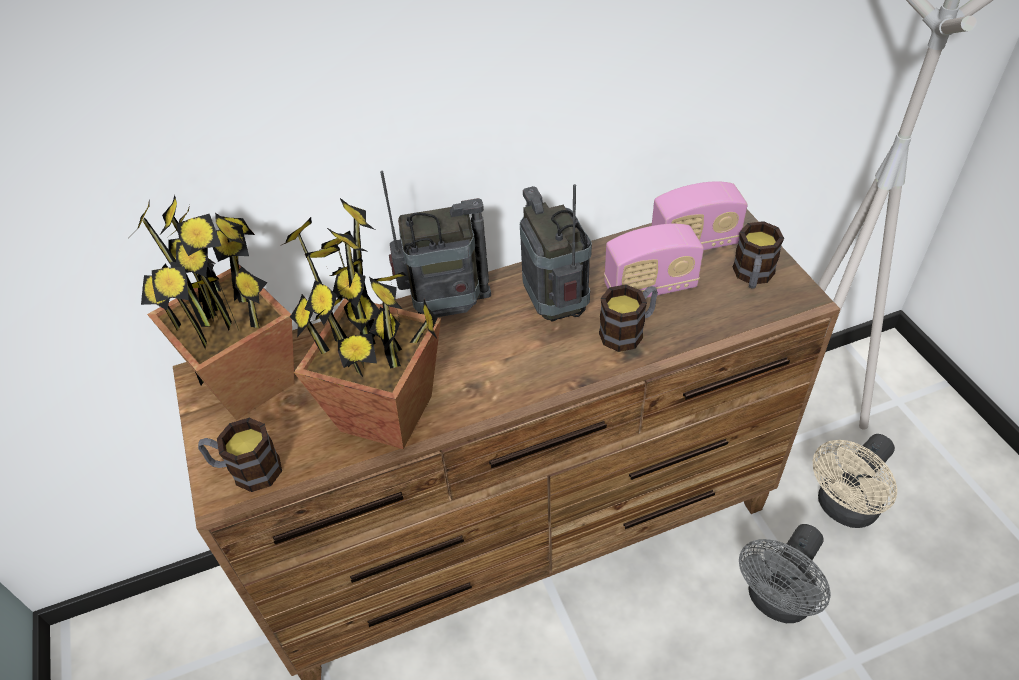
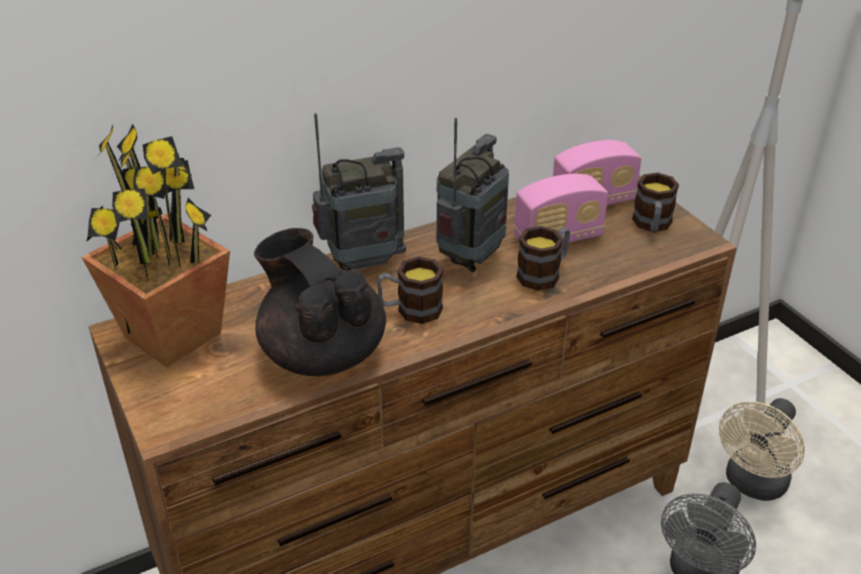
camera: 10 degrees left, 10 degrees down
(246, 470) = (186, 408): mug -> mug (410, 310)
(388, 413) = (322, 352): potted plant -> black teapot
(555, 307) = (470, 258): radio -> radio turned 60 degrees clockwise

